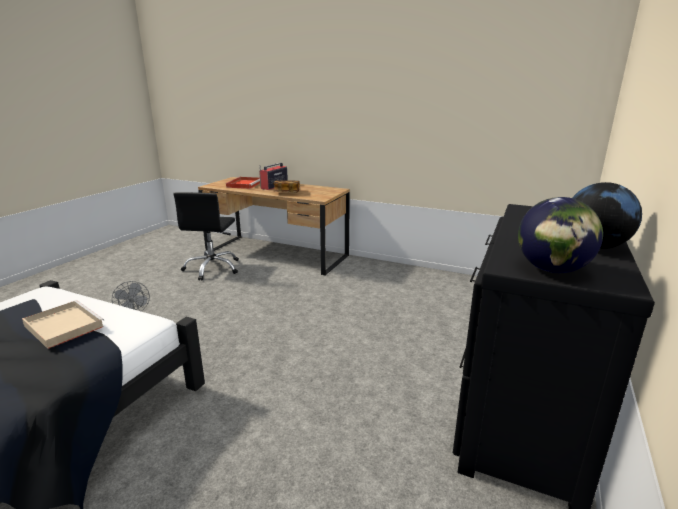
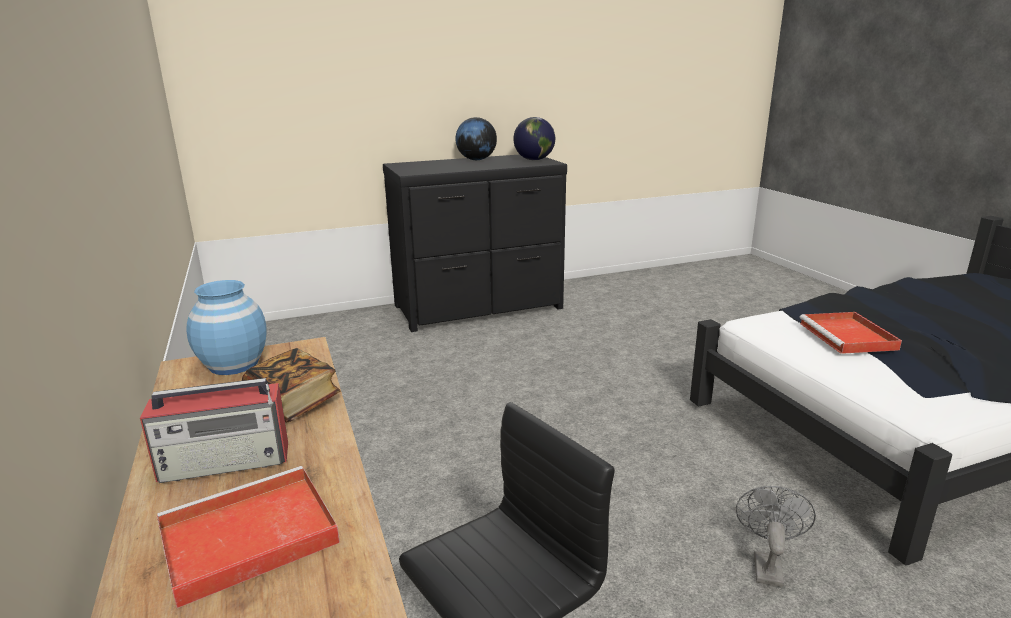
camera: 135 degrees left, 0 degrees up
(63, 326) = (849, 337): beige tray -> red tray
(327, 192) = (234, 364): none -> blue vase

